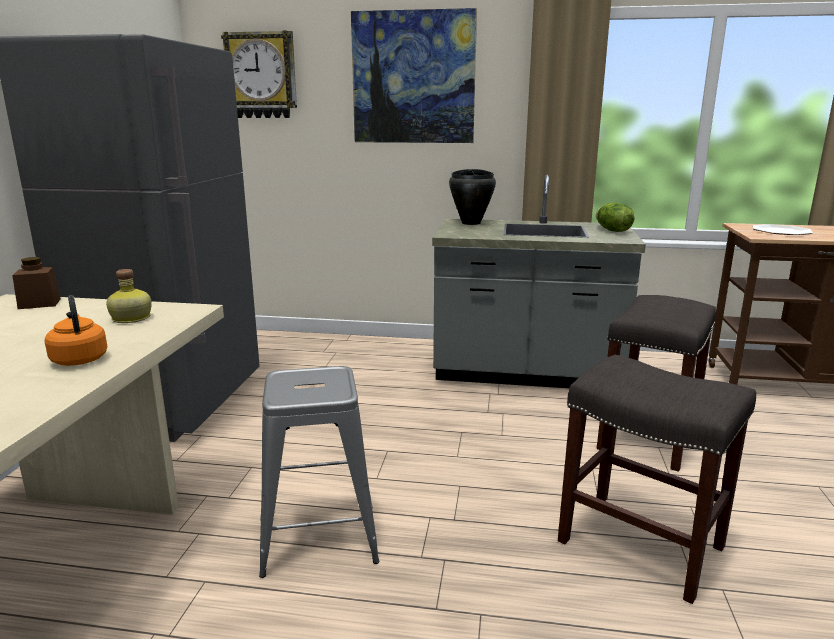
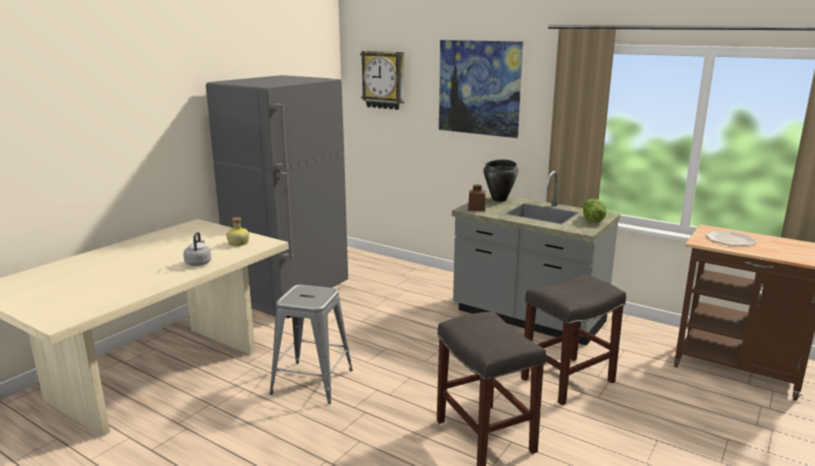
camera: 25 degrees right, 0 degrees up
(39, 304) = (206, 227): brown jar -> brown jar (476, 208)
(79, 359) = (198, 263): orange kettle -> grey kettle

